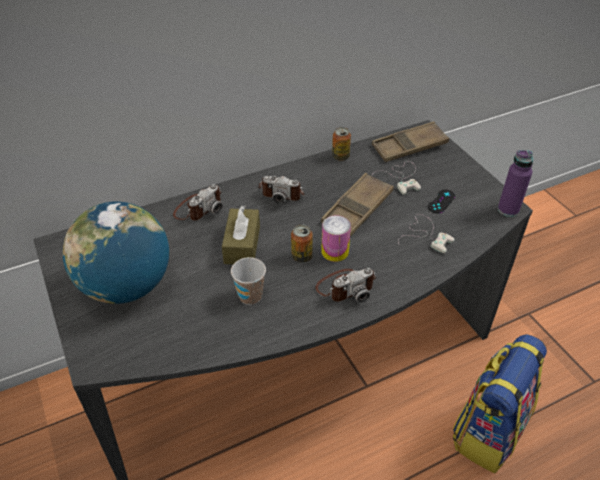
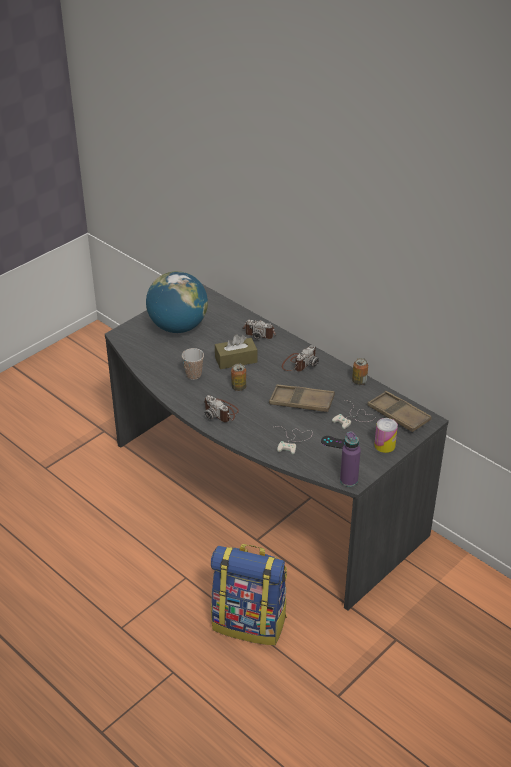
camera: 70 degrees right, 5 degrees down
(282, 191) = (299, 363): camera -> camera turned 135 degrees counterclockwise
(335, 251) = (251, 400): can -> can (384, 445)

